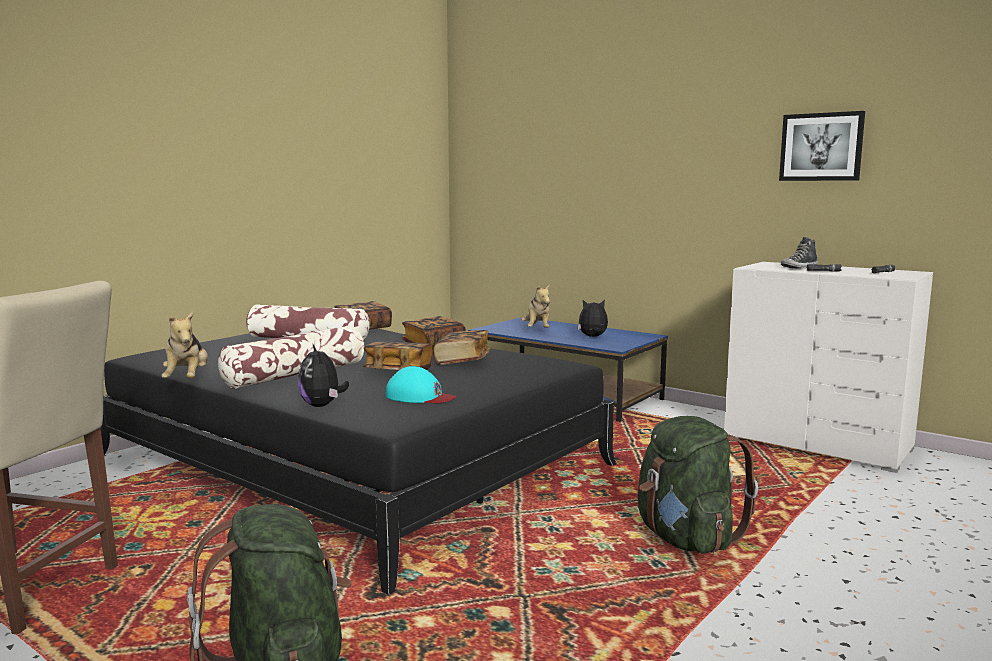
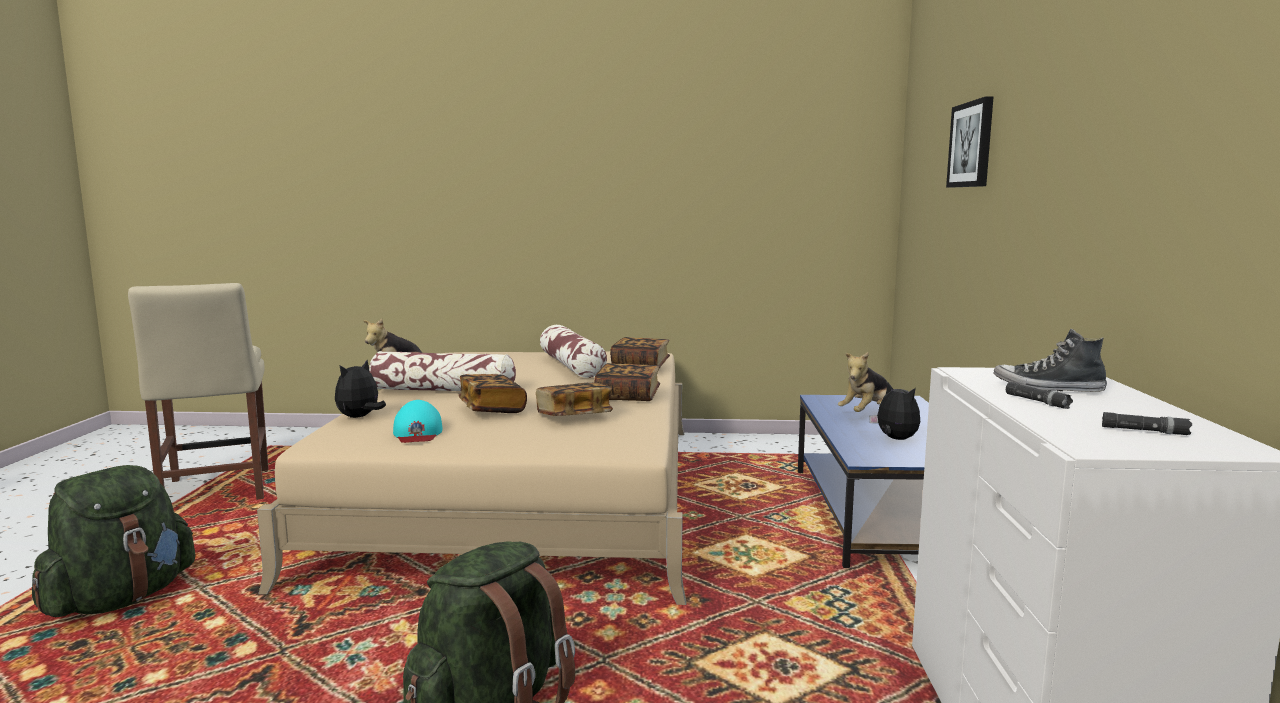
camera: 55 degrees right, 0 degrees up
(352, 462) = (525, 494): black bed -> beige bed
(821, 147) = (1185, 142): picture -> picture (972, 145)

